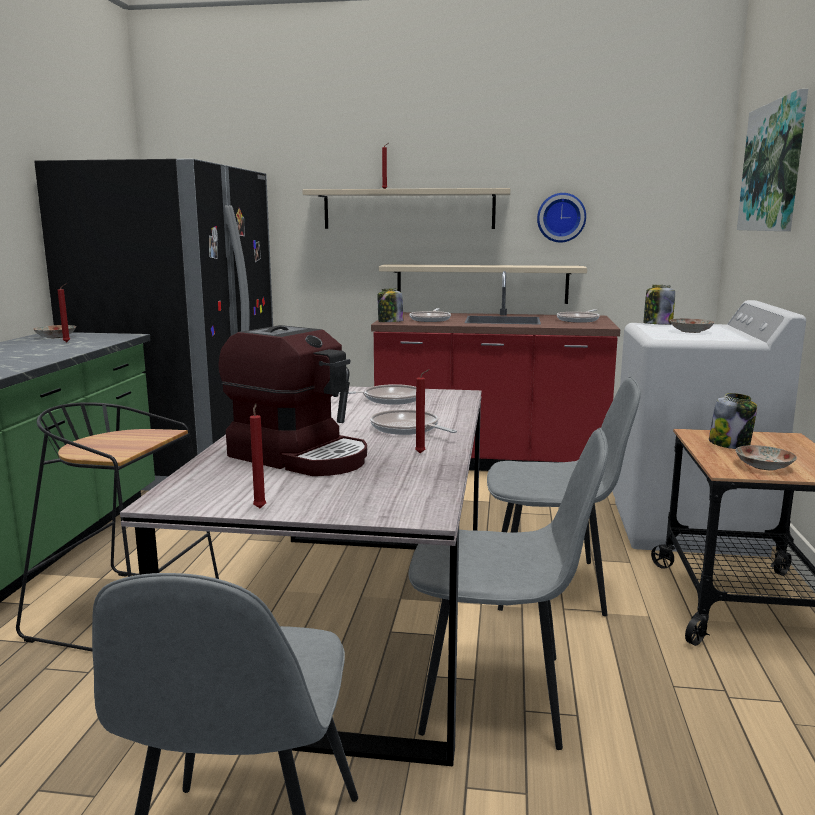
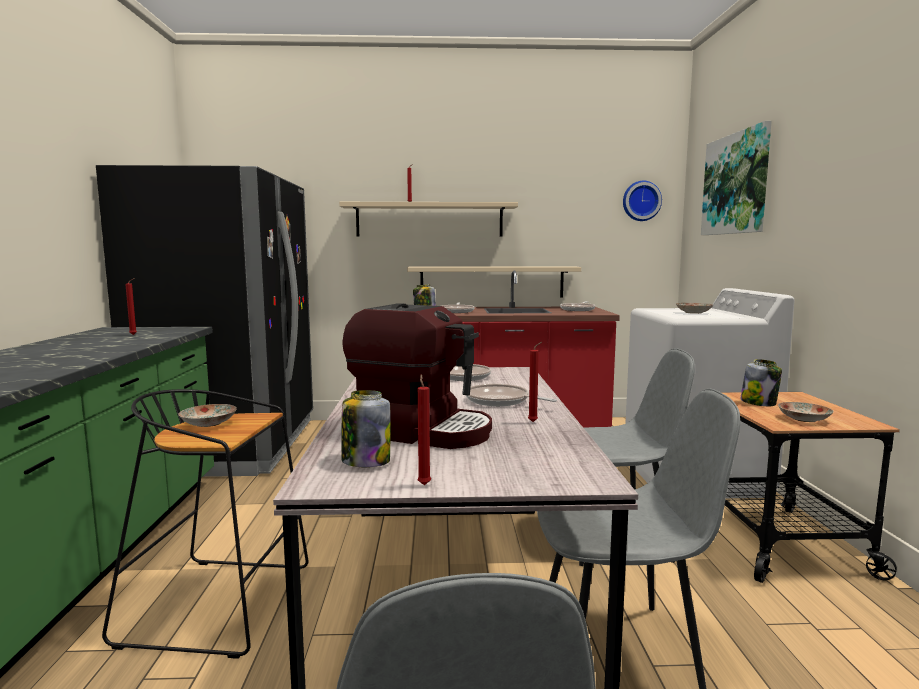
camera: 10 degrees left, 5 degrees down
(55, 337) = (118, 331): plate -> plate (209, 424)
(561, 217) = (555, 227): wall clock -> wall clock (641, 201)
(657, 324) = (659, 309): jar -> jar (365, 461)

